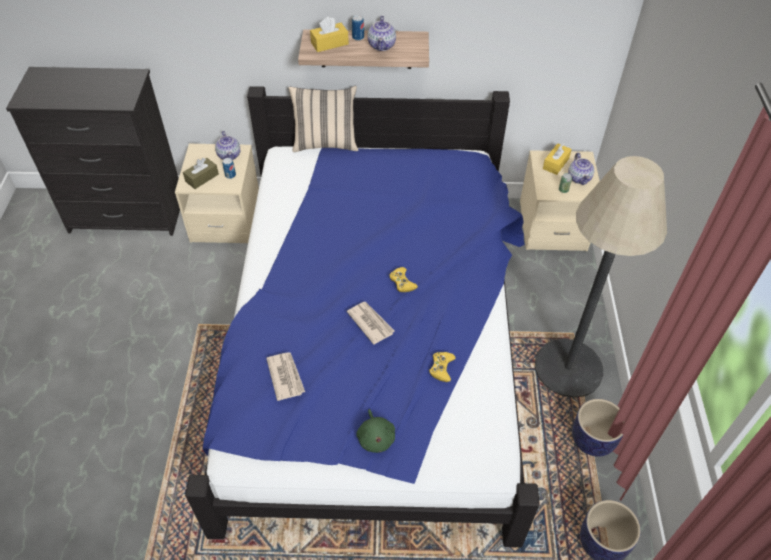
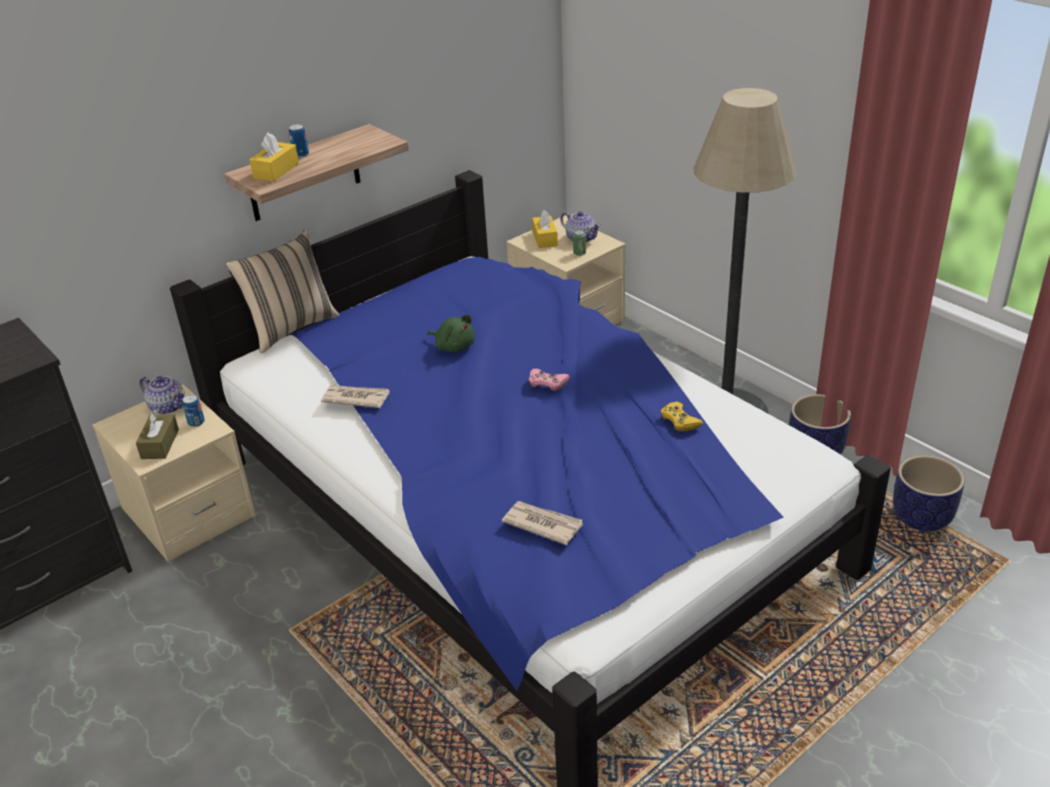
camera: 40 degrees left, 15 degrees down
(370, 323) = (564, 430): newspaper -> newspaper (355, 398)
(376, 437) = (700, 509): green plush toy -> green plush toy (454, 346)
(382, 45) = (338, 150): teapot -> none
(402, 282) = (547, 382): yellow game controller -> pink game controller

